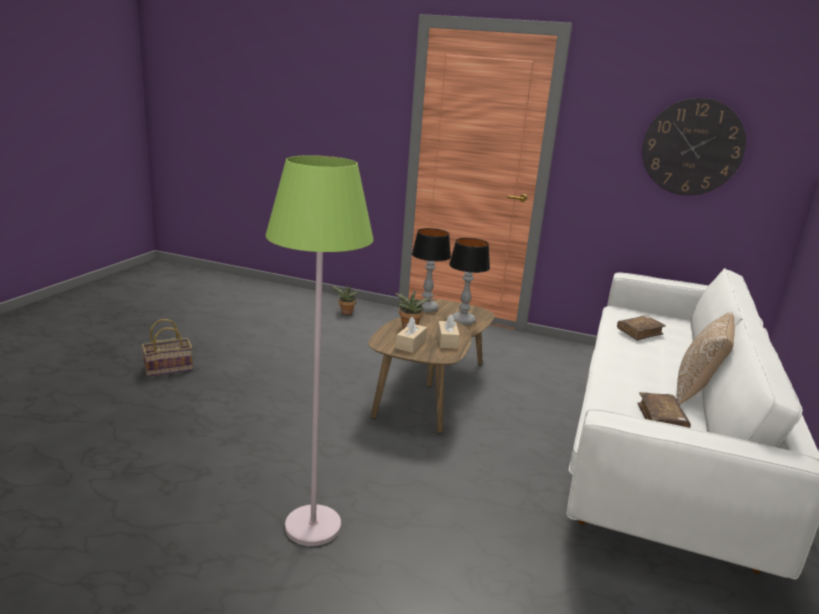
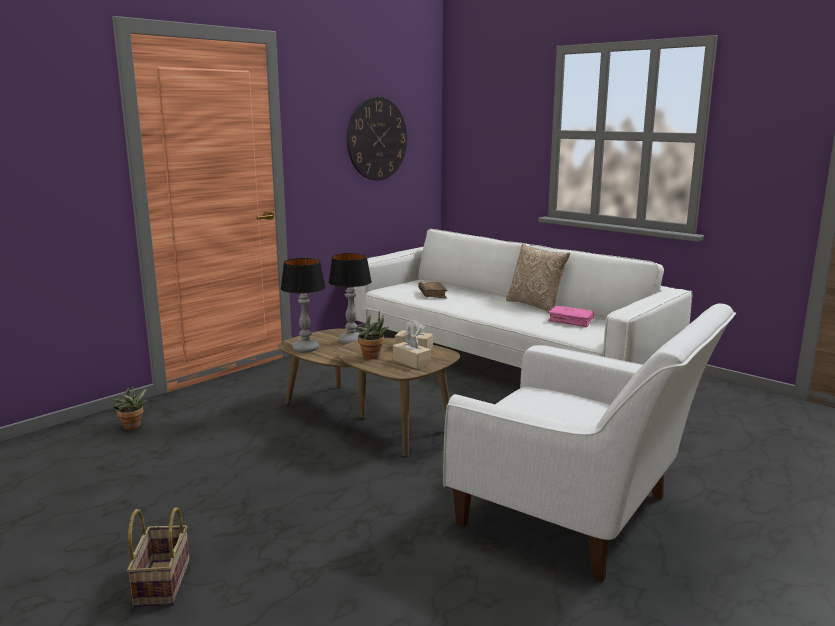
camera: 65 degrees left, 5 degrees down
(312, 526) = (578, 516): green floor lamp -> white armchair
(661, 419) = (571, 321): brown book -> pink book

